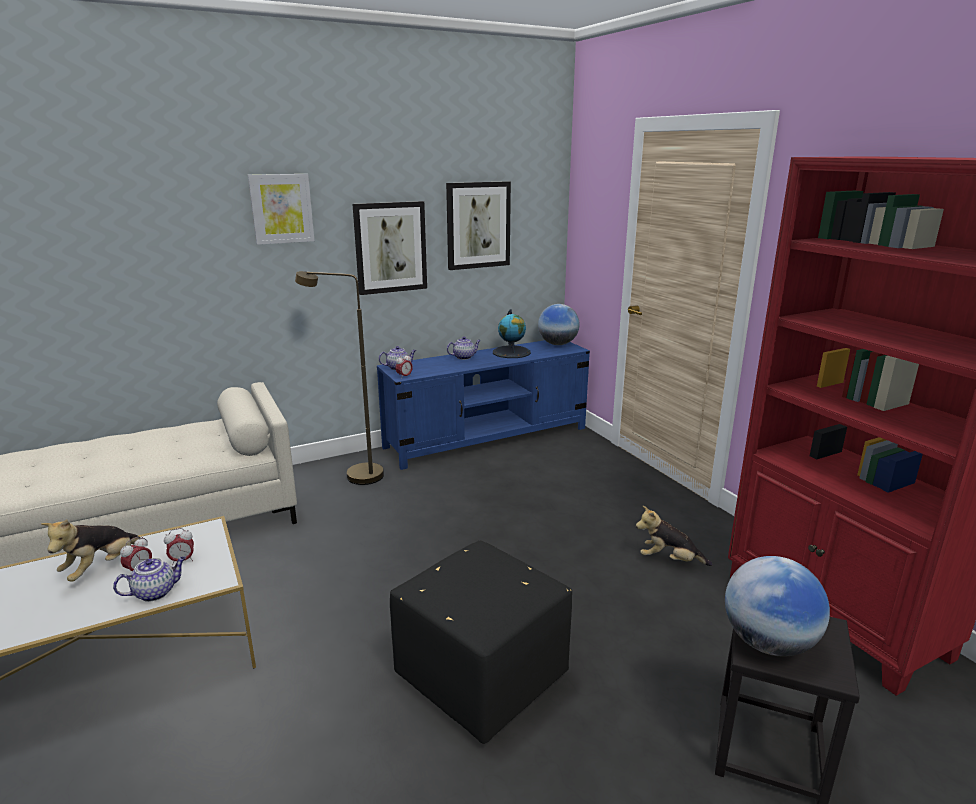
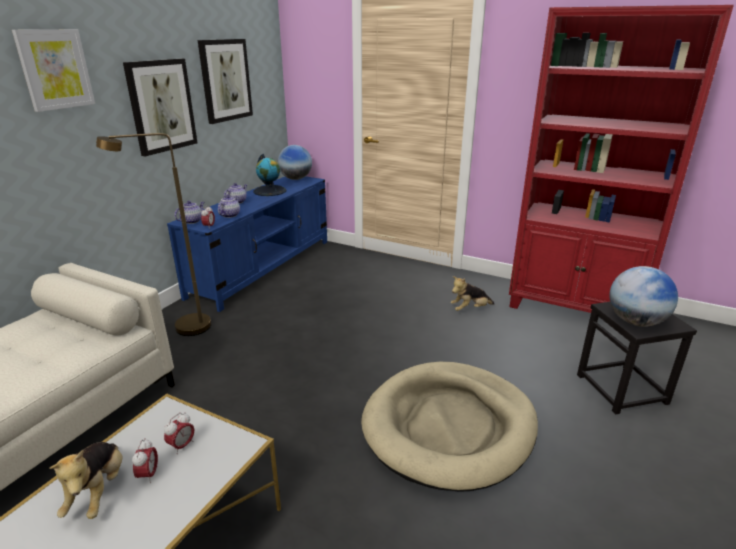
camera: 35 degrees left, 5 degrees up
(156, 592) = (196, 482): teapot -> teapot (230, 215)
(484, 676) = (449, 426): black ottoman -> beige dog bed

